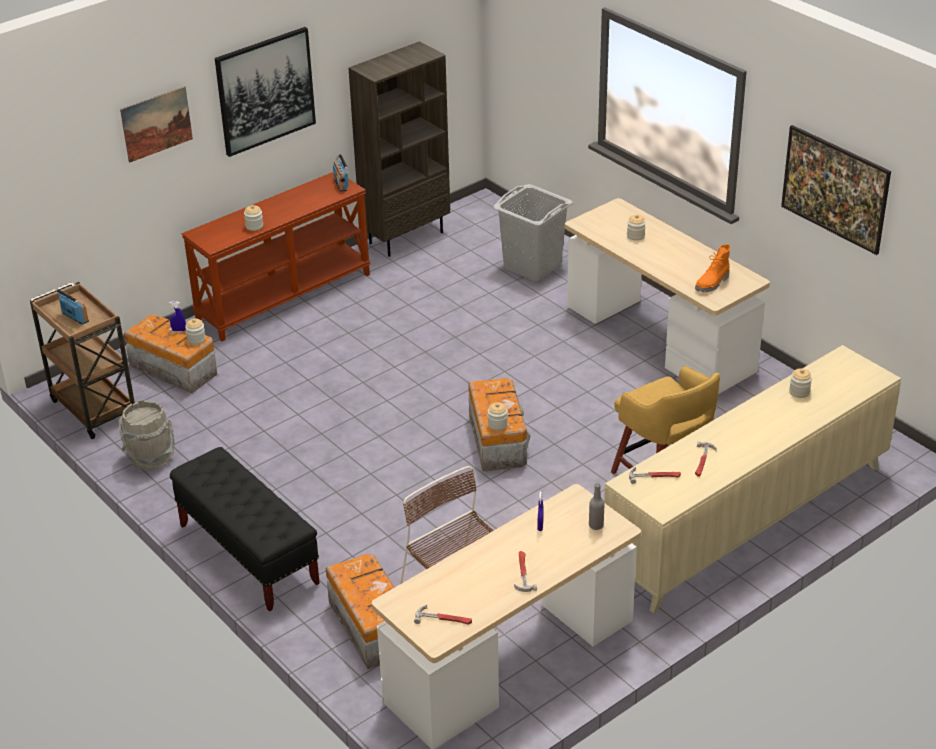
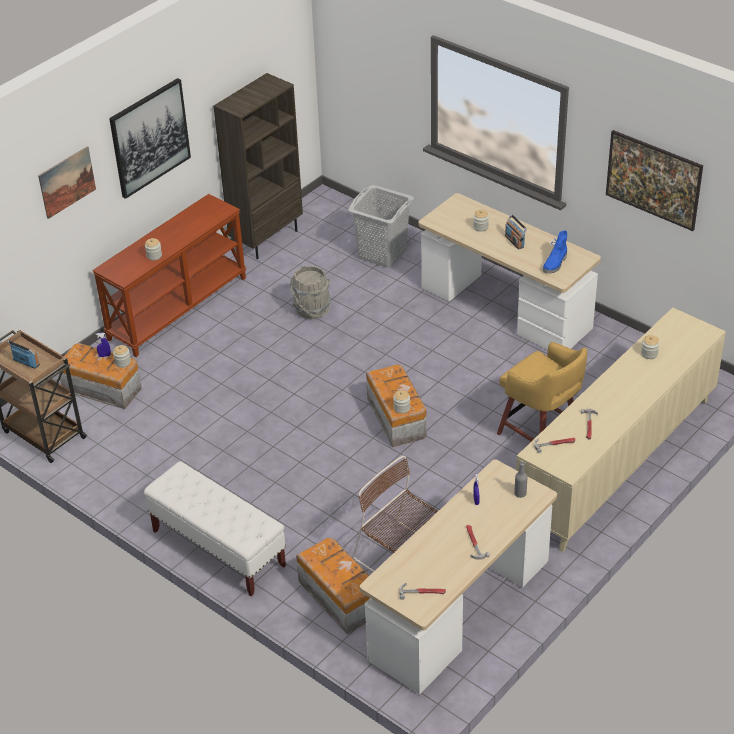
camera: 10 degrees left, 5 degrees up
(151, 457) = (108, 473): grey bucket -> grey bucket (312, 309)
(248, 554) = (218, 548): black bench -> white bench
(341, 184) = (217, 206): radio -> radio (514, 241)
(712, 284) = (555, 264): orange boot -> blue boot

